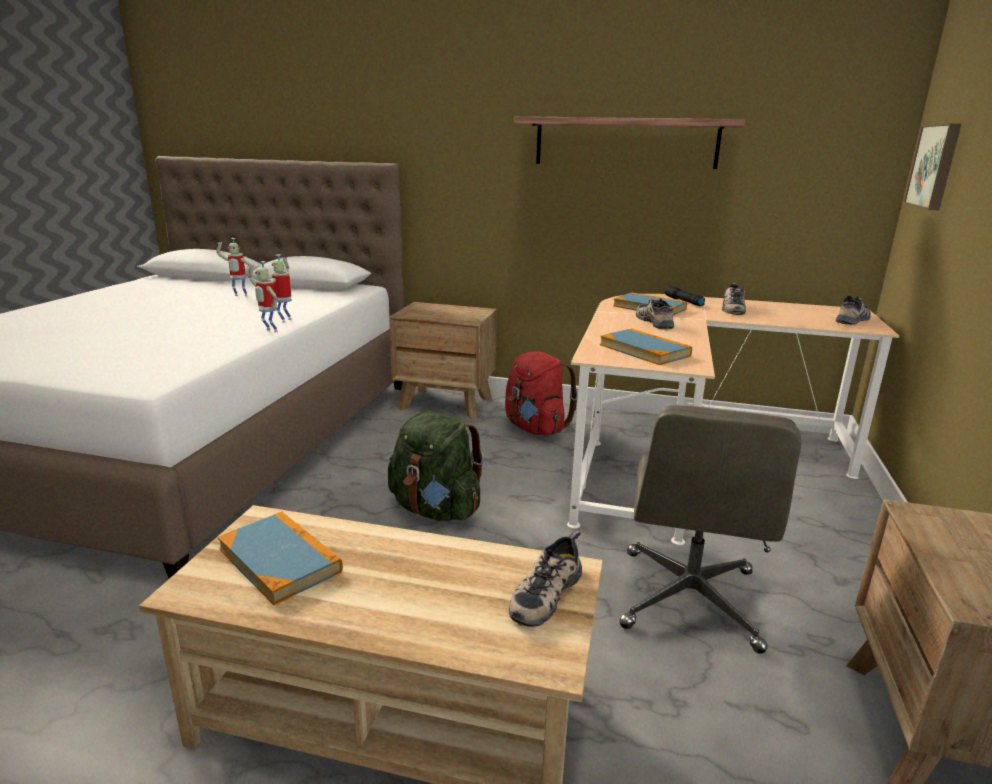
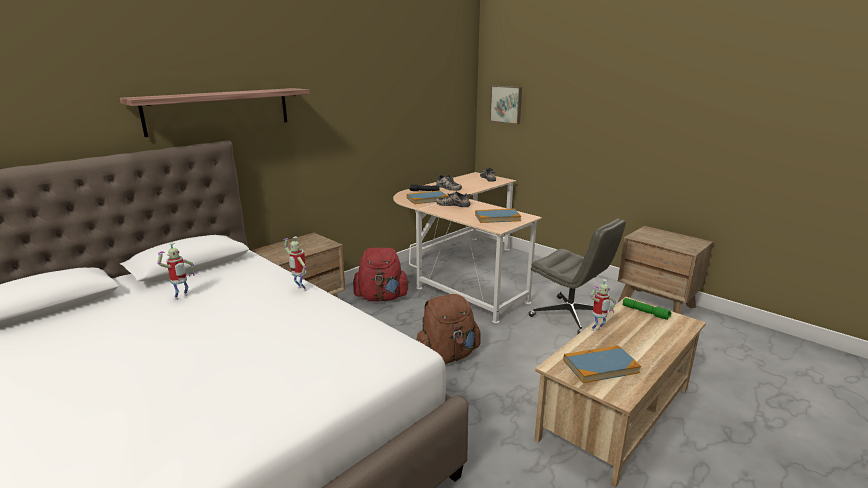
camera: 60 degrees left, 0 degrees up
(269, 331) = (324, 298): toy robot -> toy robot (597, 330)
(436, 510) = (447, 356): green backpack -> brown backpack
(544, 592) = (646, 312): shoe -> green flashlight
(625, 142) = (372, 104): shelf -> shelf (219, 110)

